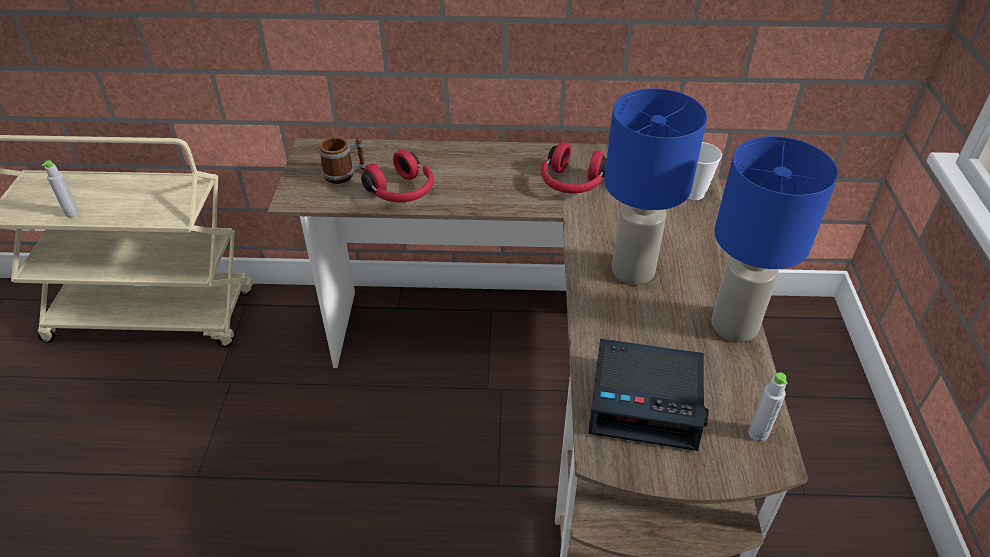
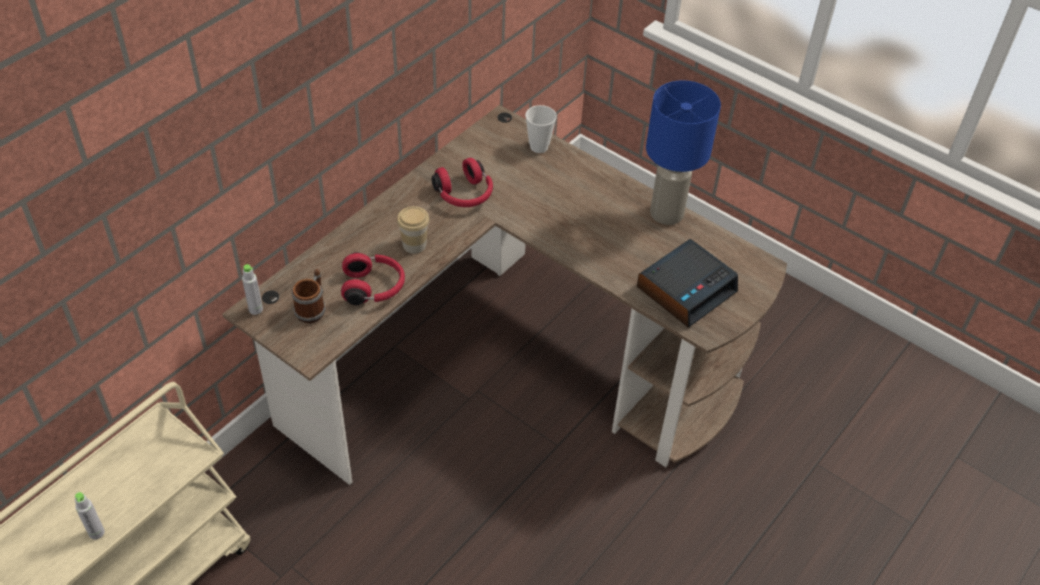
camera: 55 degrees left, 5 degrees up
(477, 187) = (414, 245): none -> cup
(633, 270) = (579, 223): blue table lamp -> none
(758, 433) = (746, 260): grey bottle -> grey bottle (256, 309)

